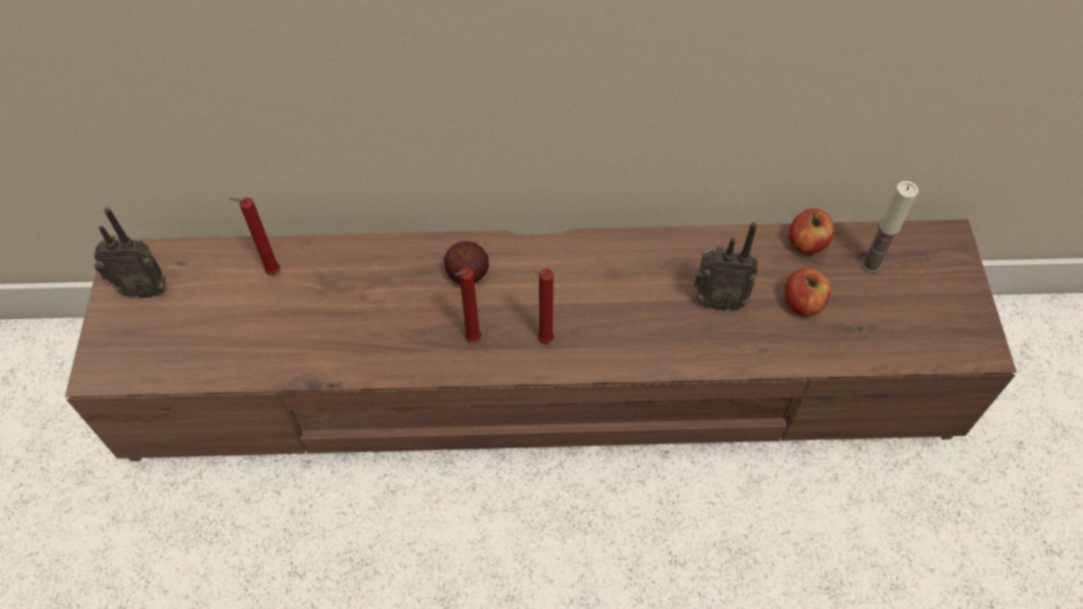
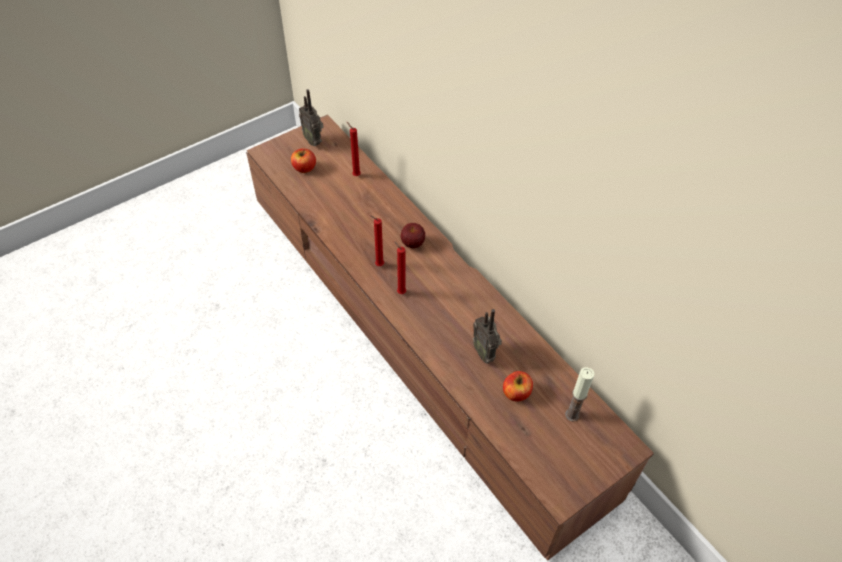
camera: 55 degrees right, 5 degrees down
(807, 243) = (559, 376): apple -> apple (304, 168)

